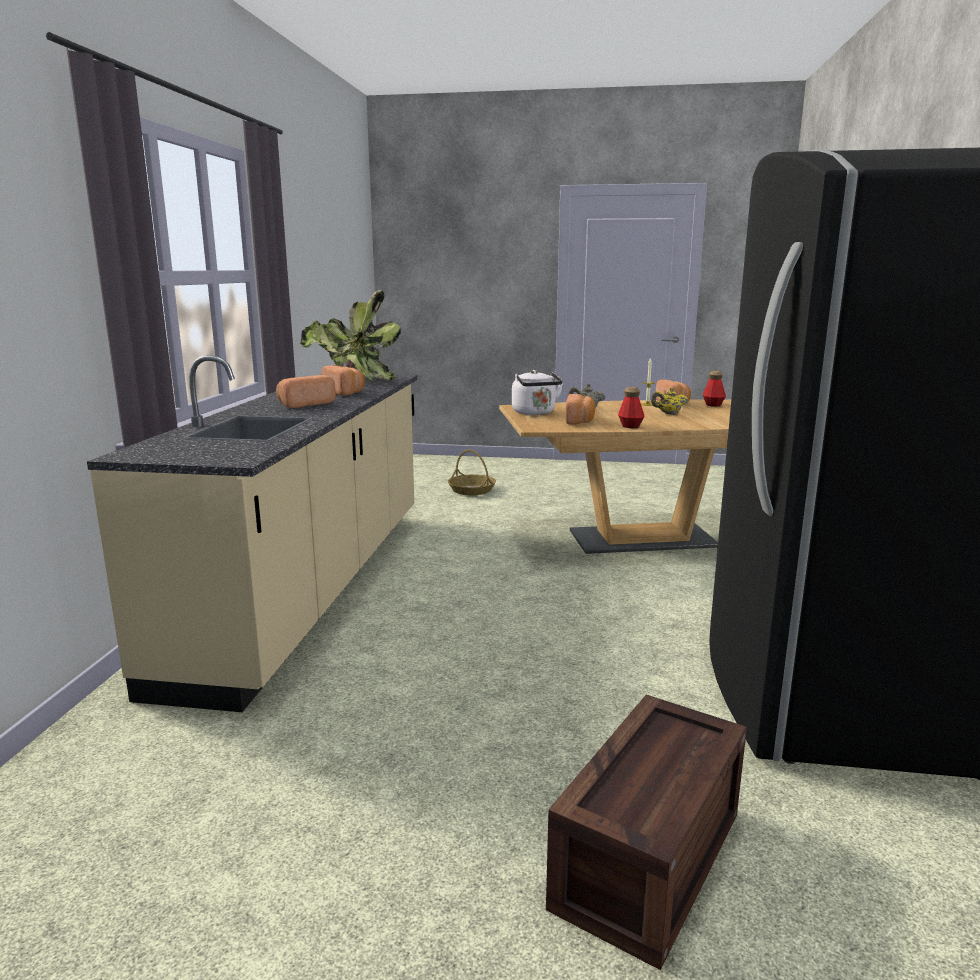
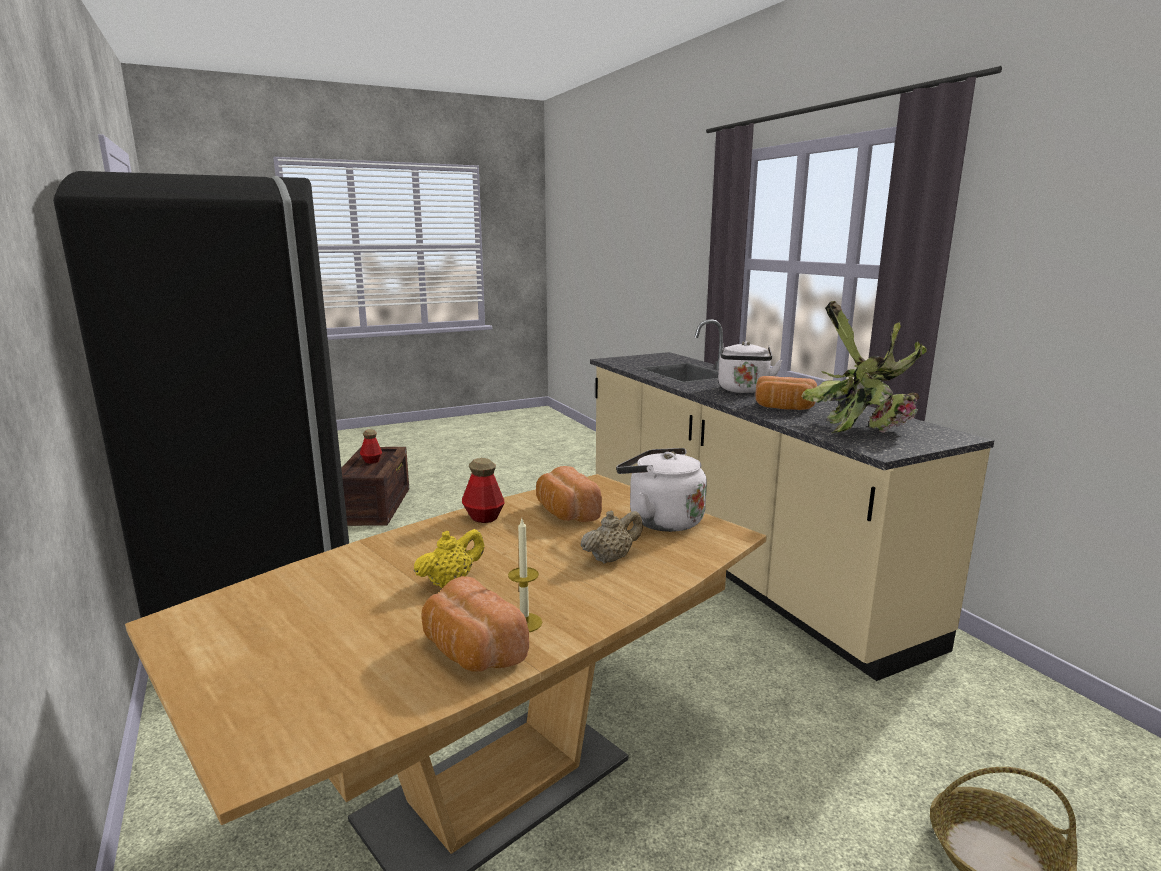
camera: 145 degrees right, 0 degrees up
(304, 404) = (743, 390): bread -> white kettle
(713, 405) = (364, 677): bottle -> bottle (371, 461)

